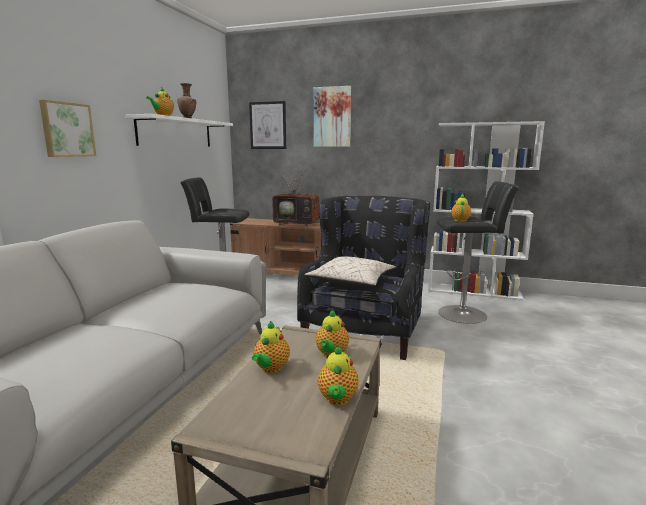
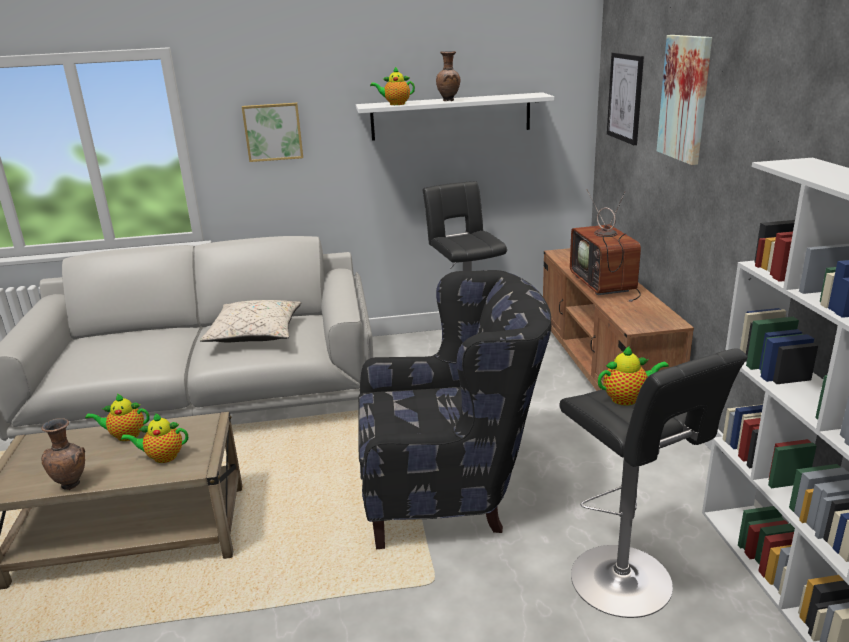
camera: 65 degrees right, 10 degrees up
(337, 399) = (72, 484): teapot -> brown vase
(351, 282) = (399, 408): beige pillow -> beige pillow (256, 334)

